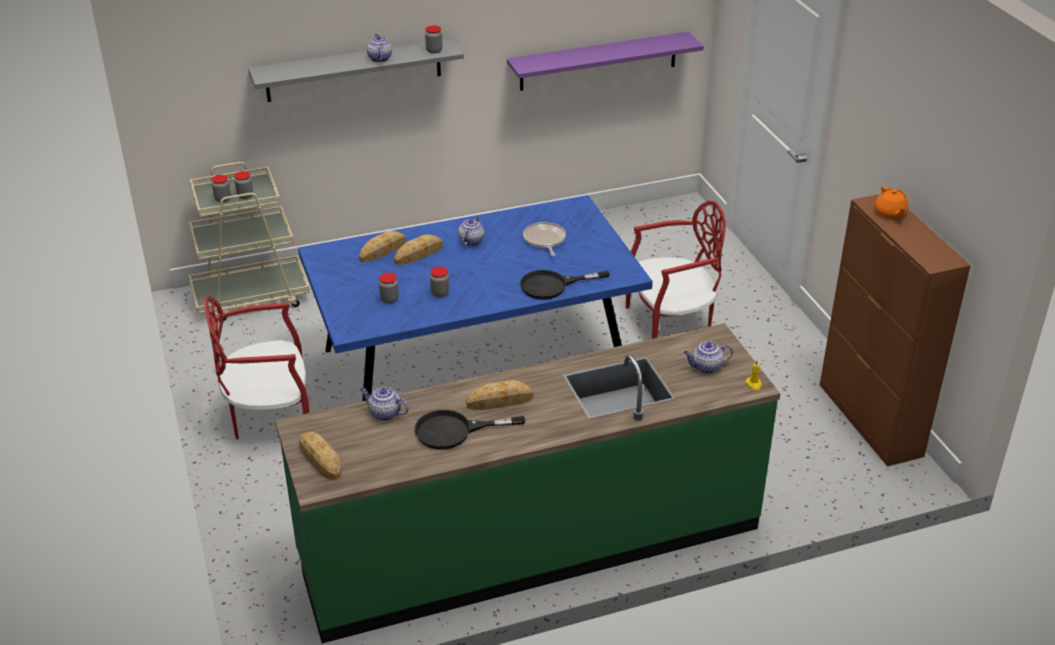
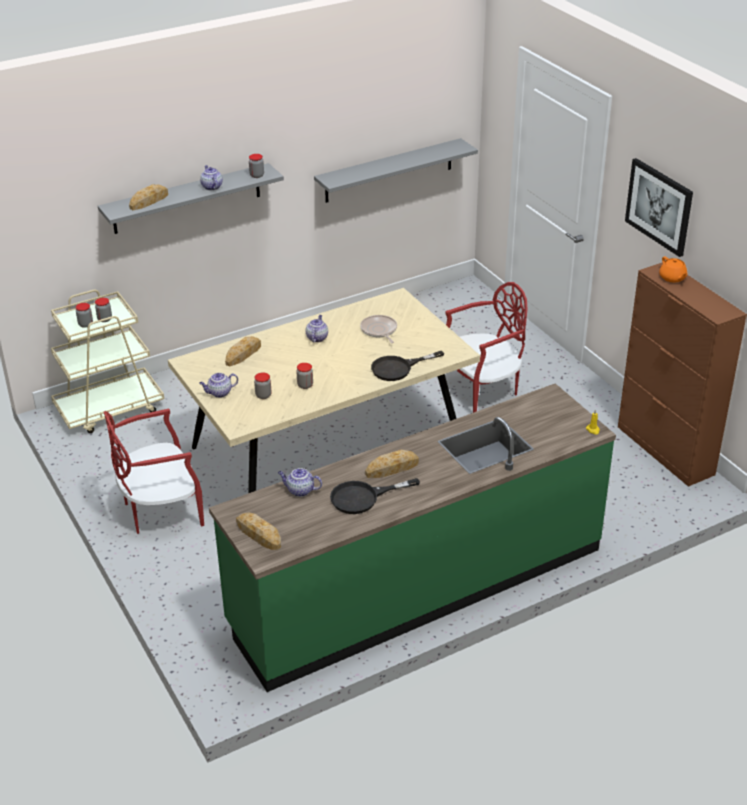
camera: 10 degrees left, 0 degrees up
(418, 254) = (275, 353): bread -> bread (149, 201)
(474, 369) = (326, 448): blue dining table -> beige dining table
(598, 61) = (389, 170): purple shelf -> grey shelf
(706, 367) = (551, 421): teapot -> teapot (219, 393)
(886, 125) = (659, 206): none -> picture

